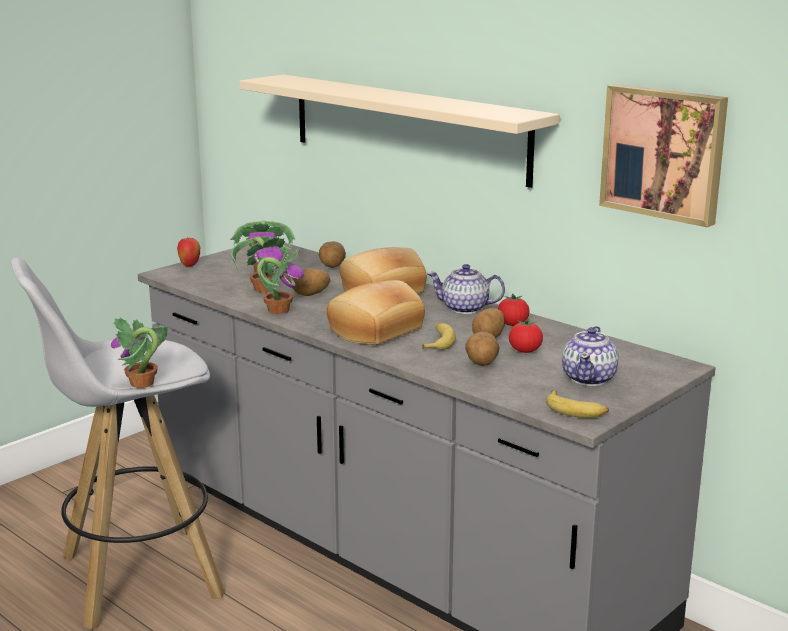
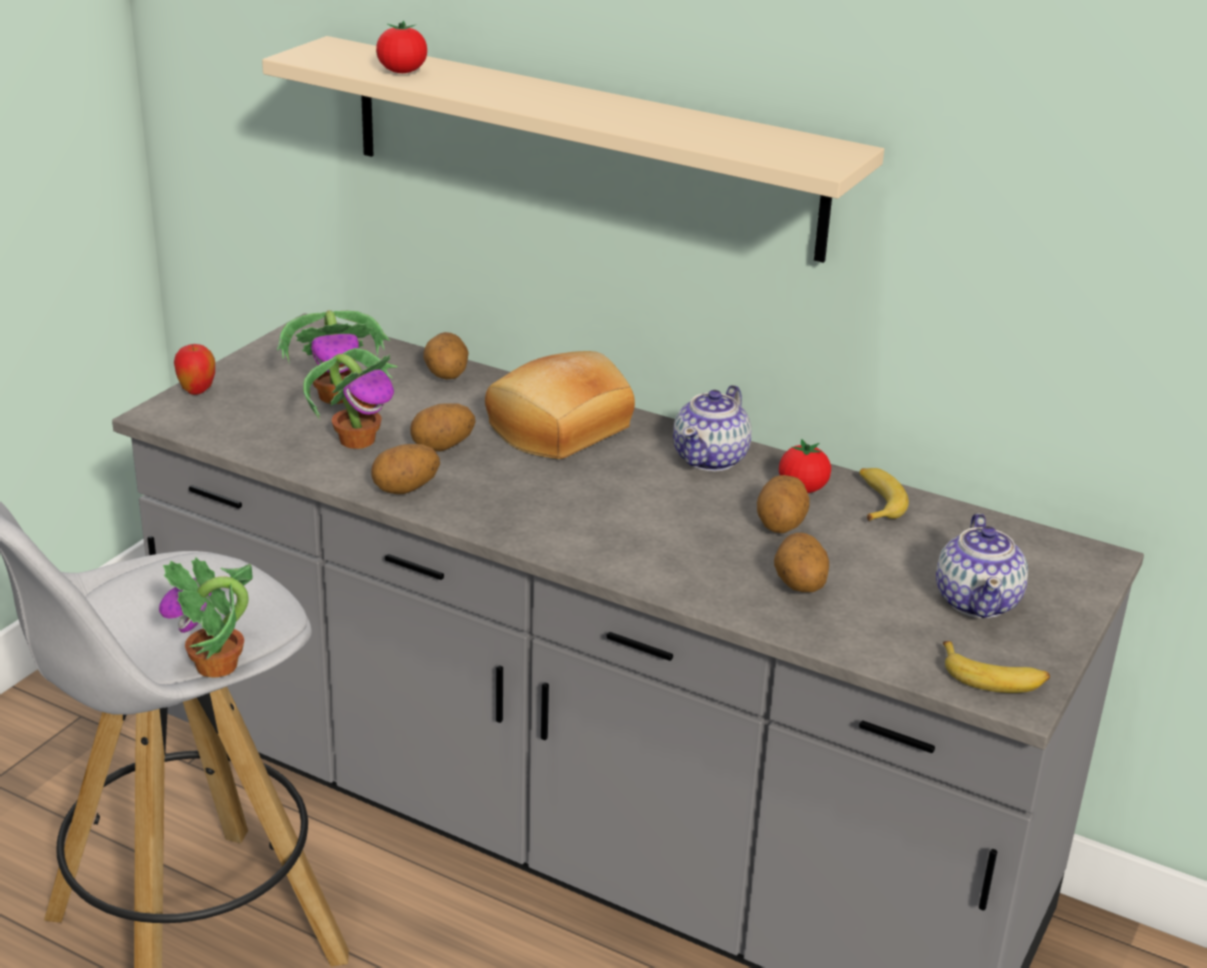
camera: 15 degrees left, 10 degrees up
(278, 310) = (406, 490): potted plant -> potato
(377, 331) = (596, 525): bread -> none
(438, 342) = (707, 541): banana -> banana (876, 502)
(465, 308) = (711, 458): teapot -> teapot turned 60 degrees counterclockwise
(525, 351) = (851, 549): tomato -> tomato (402, 72)
(664, 153) = (1076, 224): picture -> none

